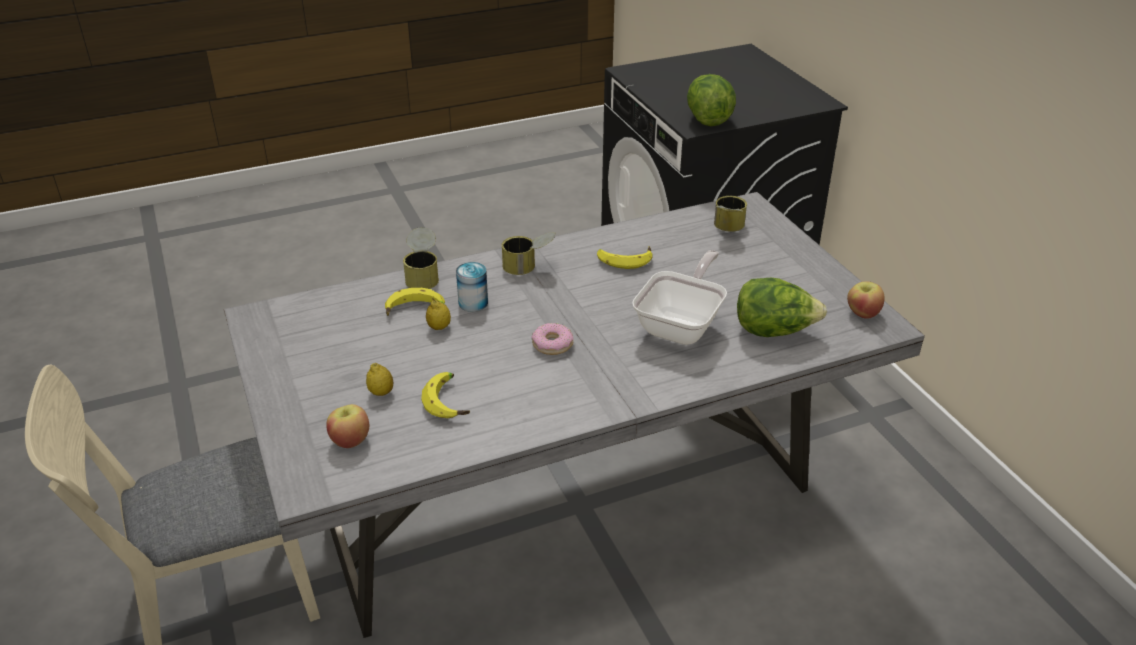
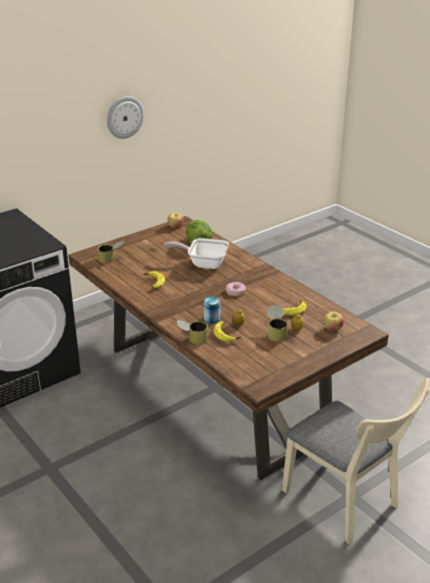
camera: 105 degrees left, 5 degrees down
(528, 267) = (170, 308): can -> can (276, 332)
(569, 499) = (213, 391): grey dining table -> brown dining table
(708, 118) = (38, 242): lettuce -> none
(1061, 84) = (124, 117): none -> wall clock

